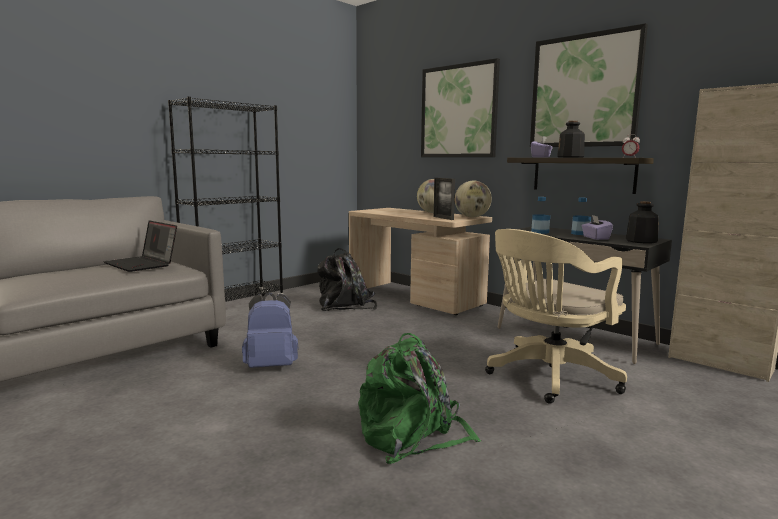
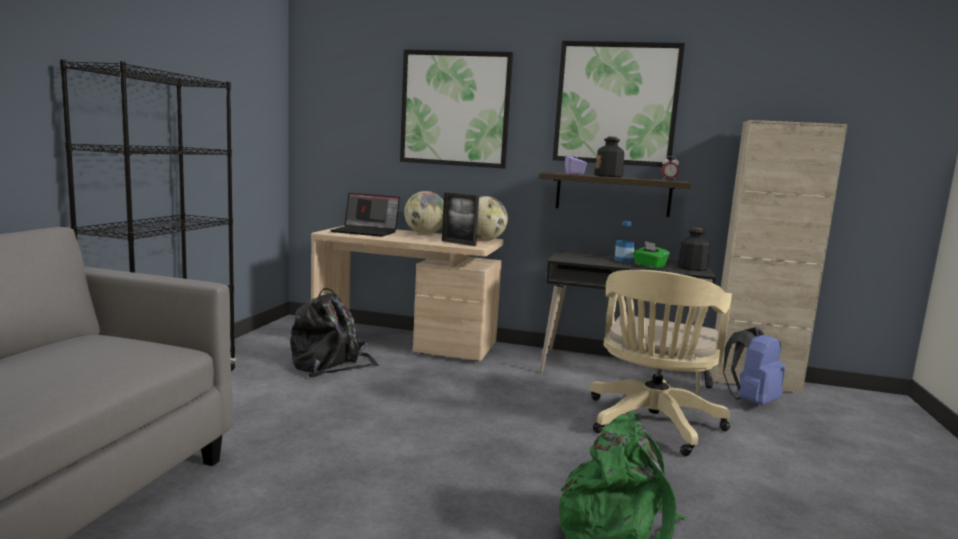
camera: 30 degrees left, 0 degrees up
(143, 264) = (100, 351): laptop -> laptop (366, 232)
(271, 366) = (343, 476): blue backpack -> blue backpack (751, 401)
(540, 232) = (586, 260): bottle -> none
(595, 238) = (649, 266): purple tissue box -> green tissue box

